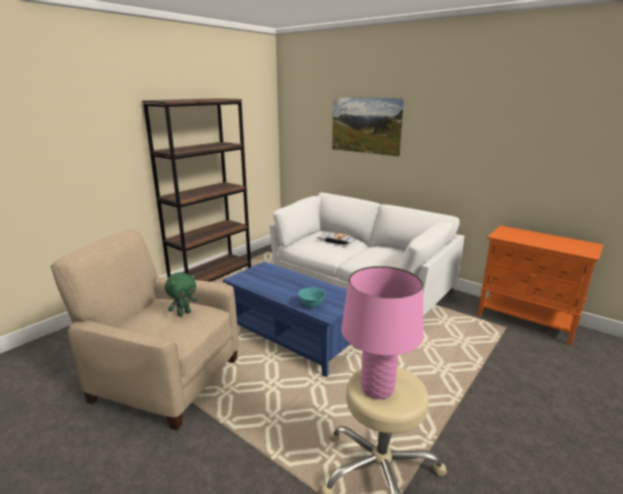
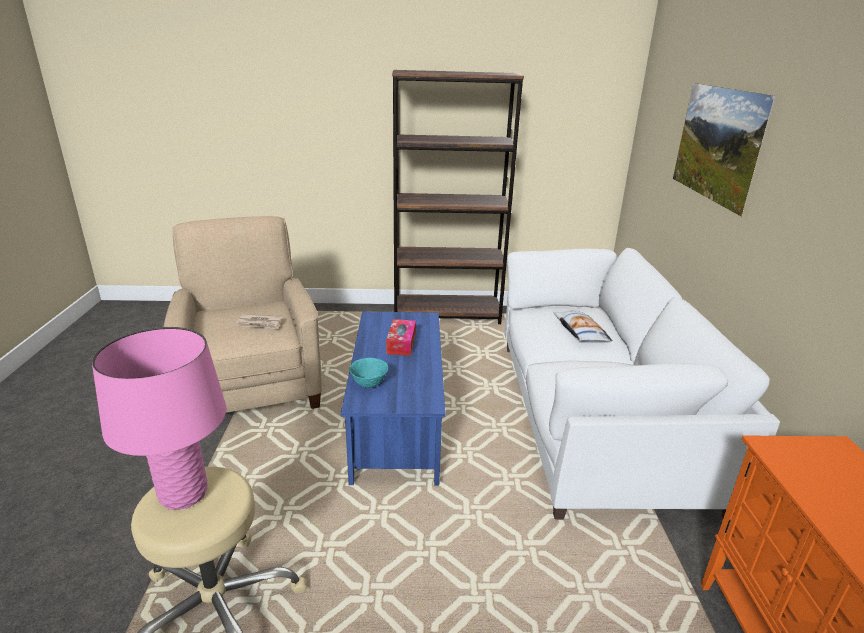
camera: 50 degrees right, 5 degrees up
(184, 313) = (260, 323): green plush toy -> newspaper
(282, 282) = (401, 343): none -> tissue box

